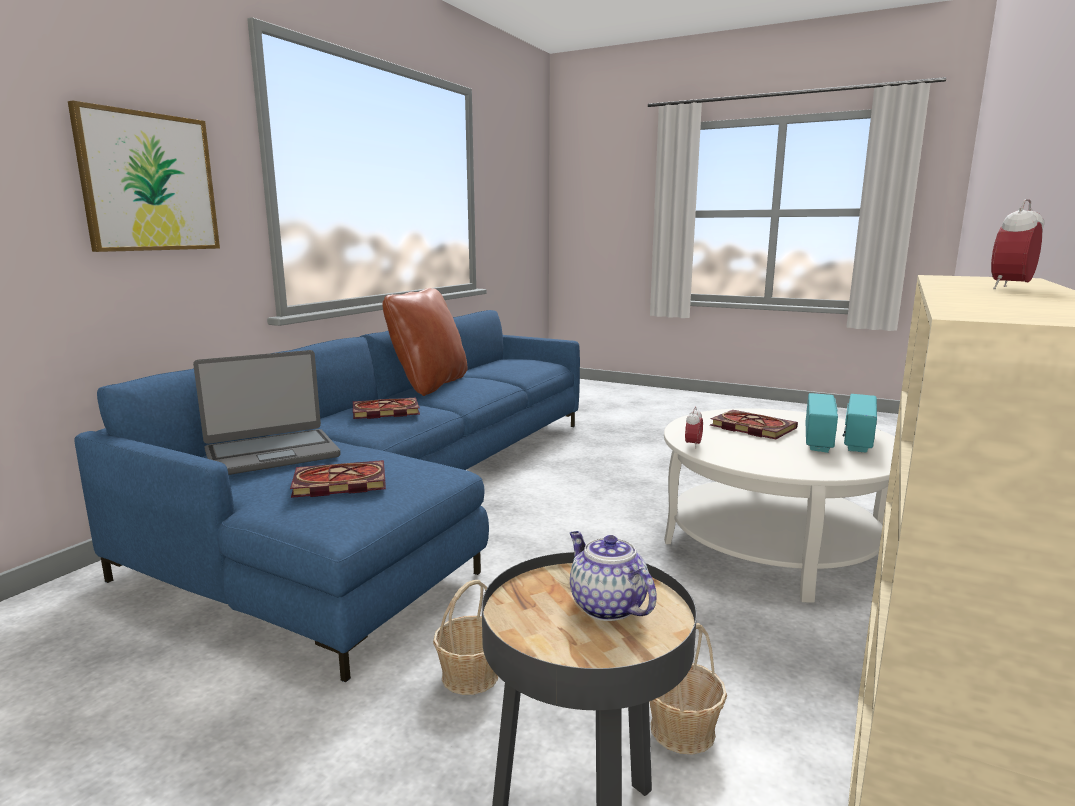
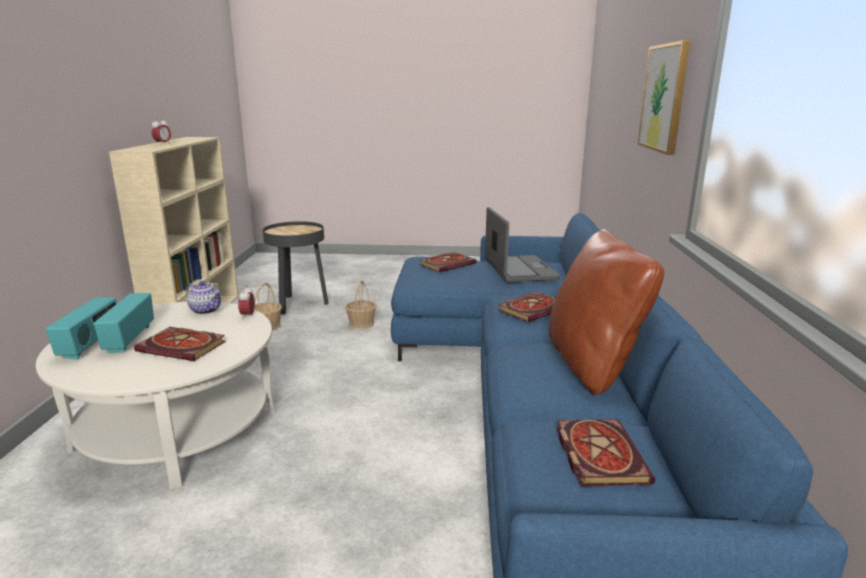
camera: 155 degrees right, 5 degrees up
(271, 453) = (519, 270): laptop -> laptop turned 135 degrees clockwise
(504, 366) = (597, 453): none -> book
(606, 606) = (288, 232): teapot -> teapot (206, 310)

